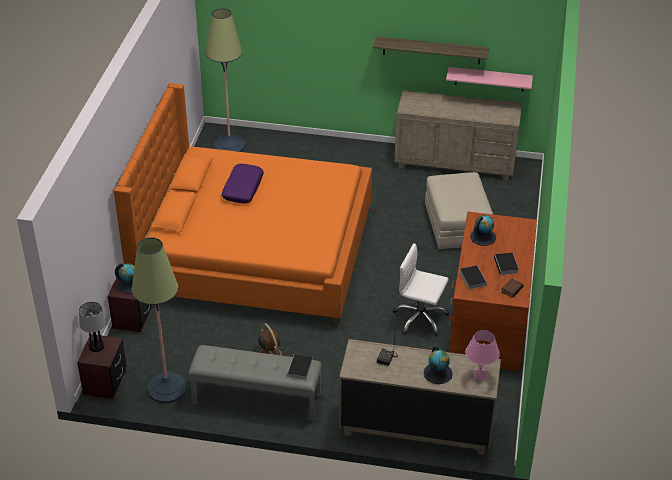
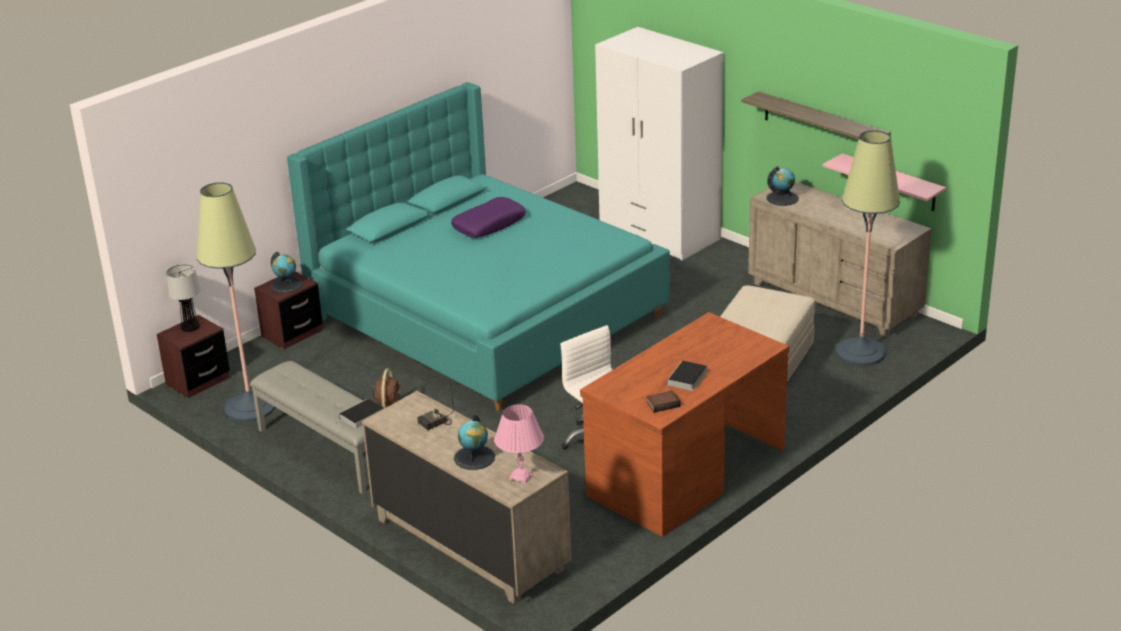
camera: 35 degrees right, 10 degrees down
(229, 145) = (578, 209): floor lamp -> floor lamp (860, 352)
(253, 252) = (486, 315): orange bed -> turquoise bed
(302, 148) = (659, 234): none -> white wardrobe
(472, 278) = (628, 377): book -> none
(483, 237) = (695, 342): globe -> globe (782, 198)

